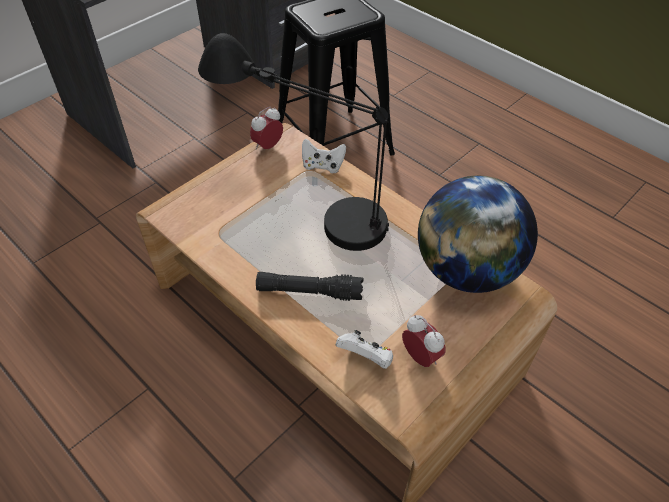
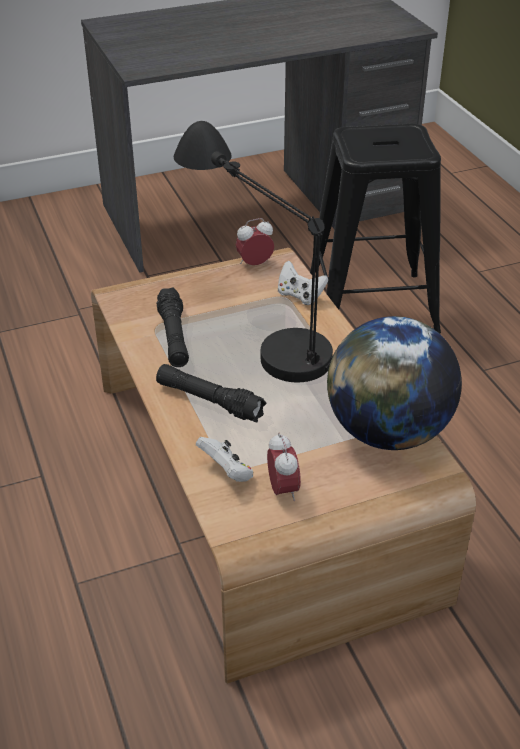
camera: 25 degrees right, 10 degrees down
(241, 238) = (174, 336): none -> black flashlight

